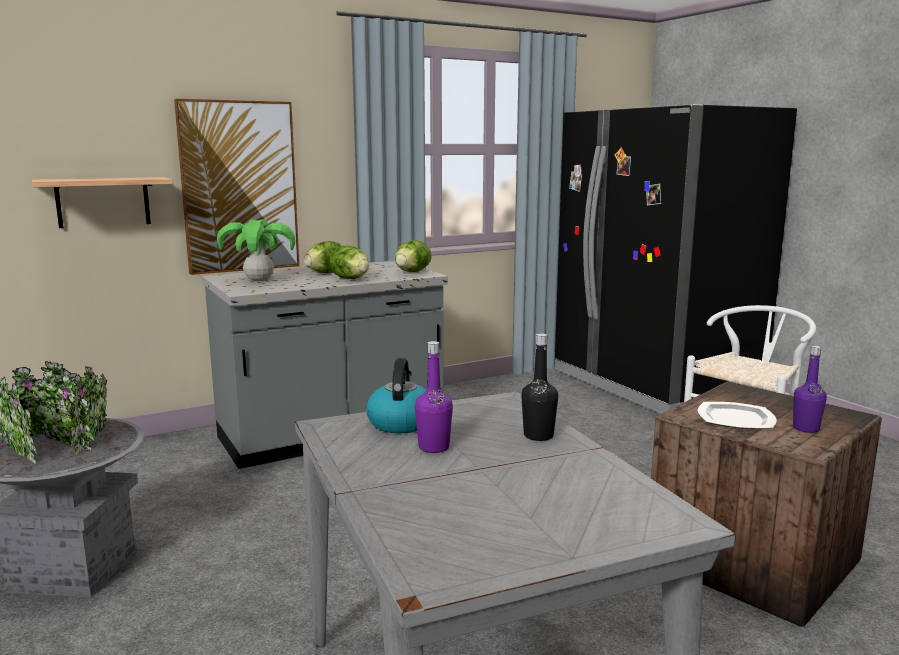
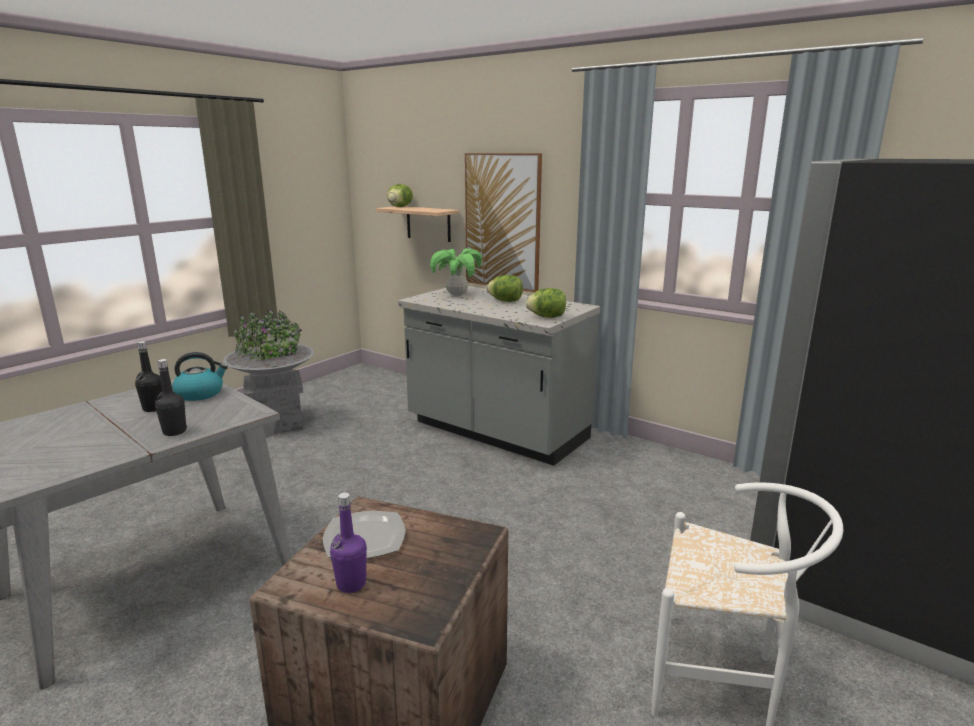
camera: 65 degrees right, 5 degrees up
(350, 279) = (491, 309): lettuce -> lettuce (399, 207)
(434, 447) = (153, 408): purple bottle -> black bottle

